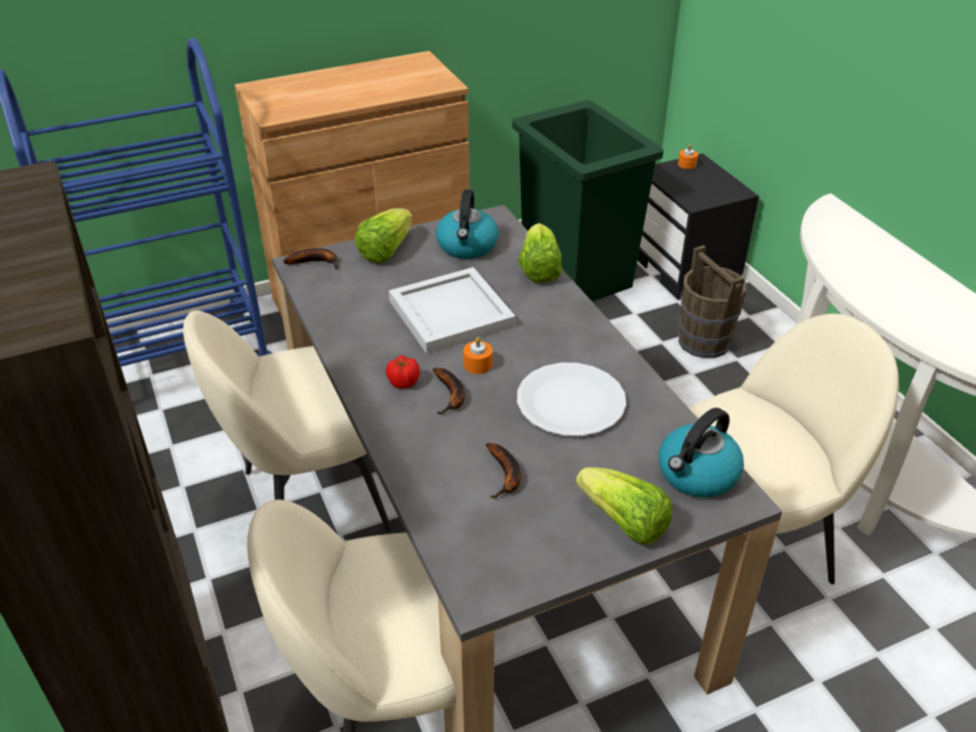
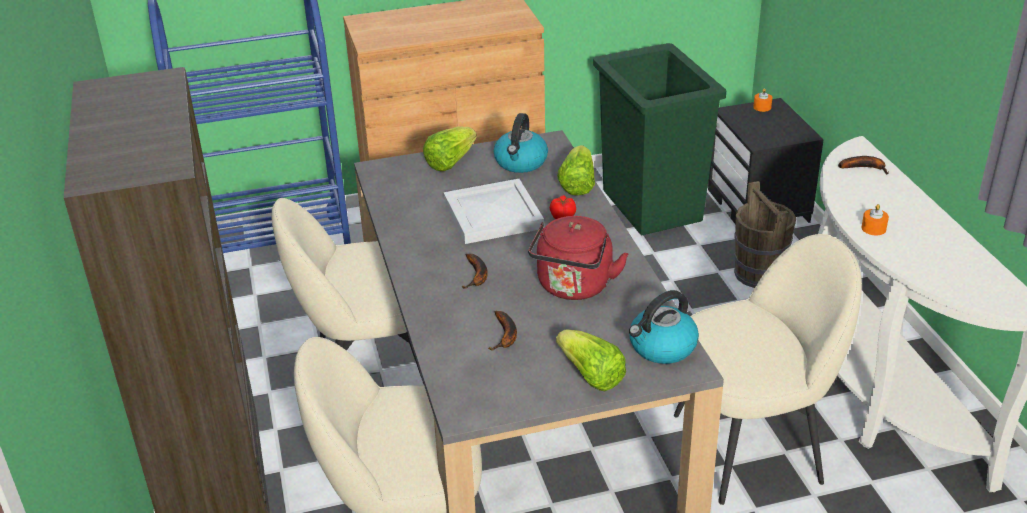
camera: 10 degrees right, 5 degrees down
(316, 262) = (389, 167): banana -> banana (865, 168)
(403, 382) = (440, 263): tomato -> tomato (562, 217)
(478, 364) = (505, 254): orange candle -> orange candle (873, 228)
(570, 402) = (574, 287): white plate -> red kettle

